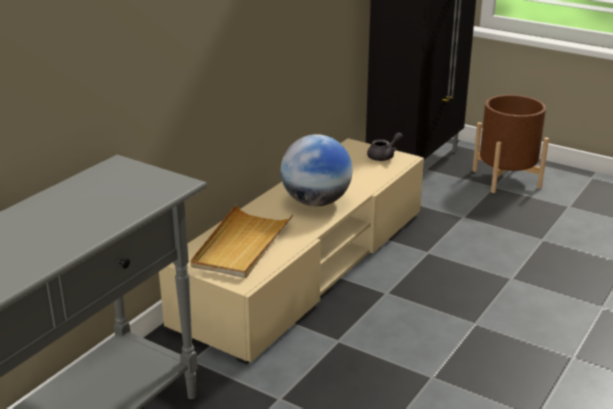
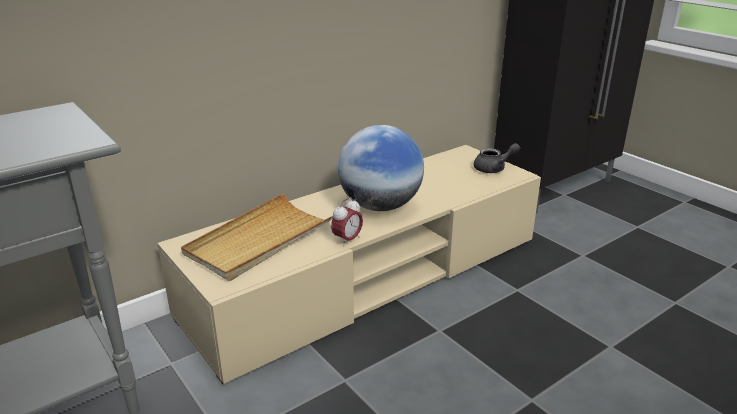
camera: 20 degrees right, 0 degrees up
(311, 232) = (347, 240): none -> alarm clock
(506, 179) = (657, 220): brown planter -> none

